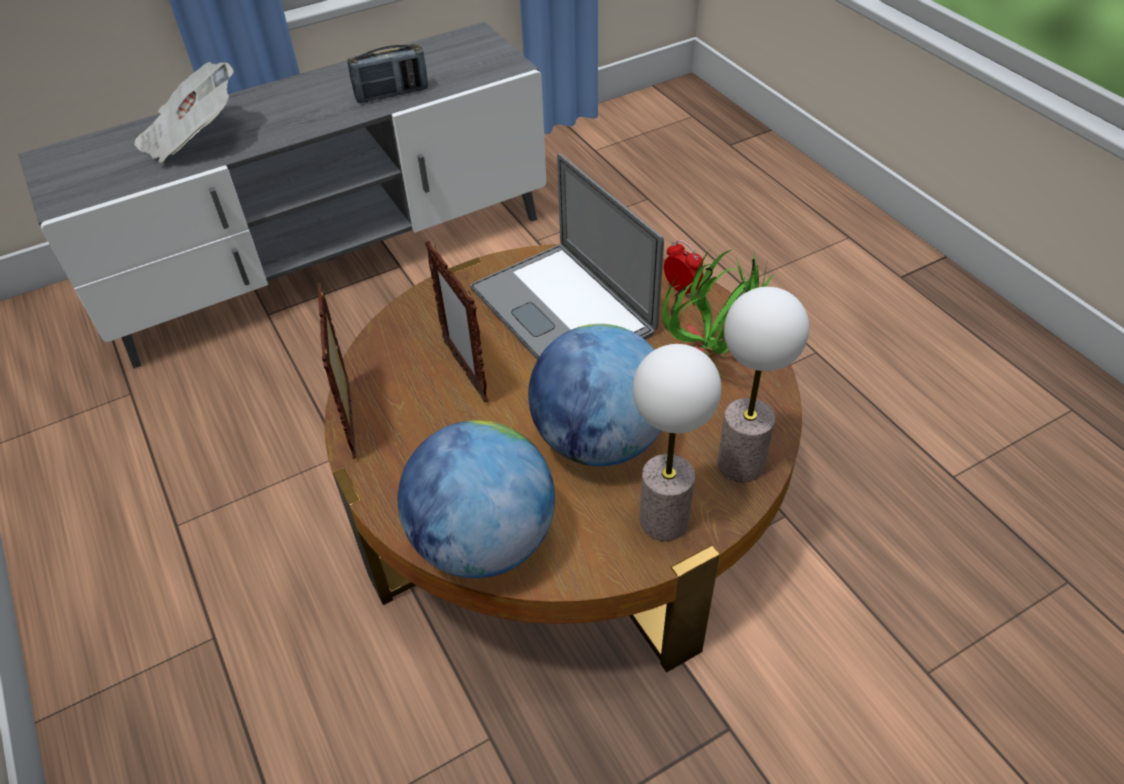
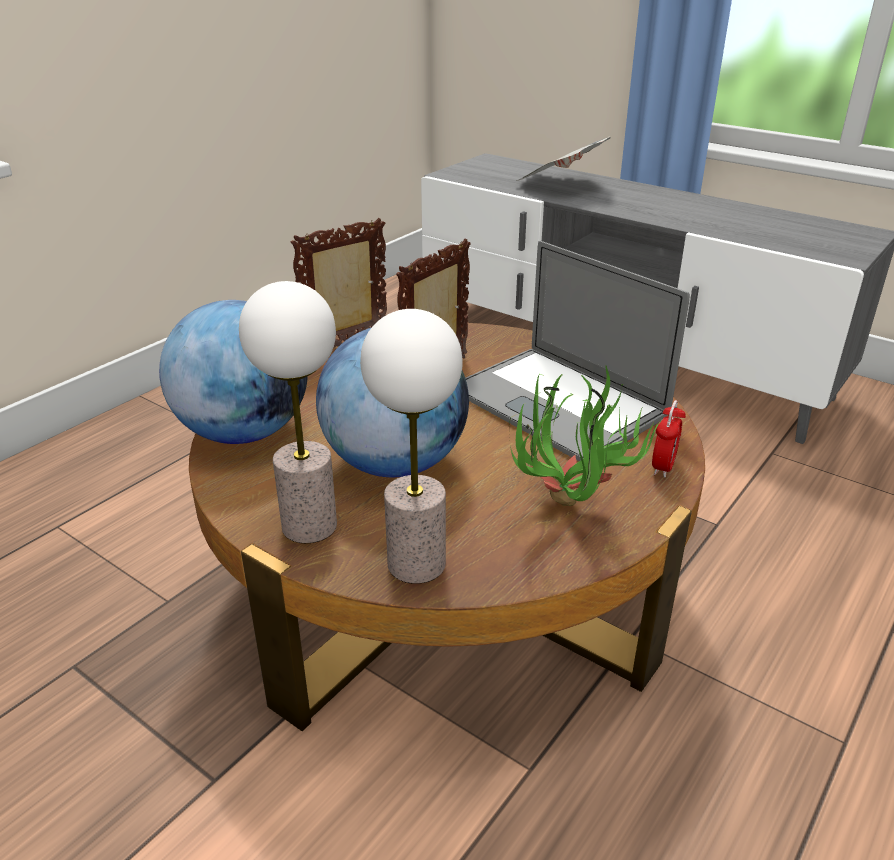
camera: 65 degrees right, 15 degrees down
(392, 94) = (716, 225): radio -> none
(562, 310) = (557, 403): laptop -> laptop turned 75 degrees counterclockwise

